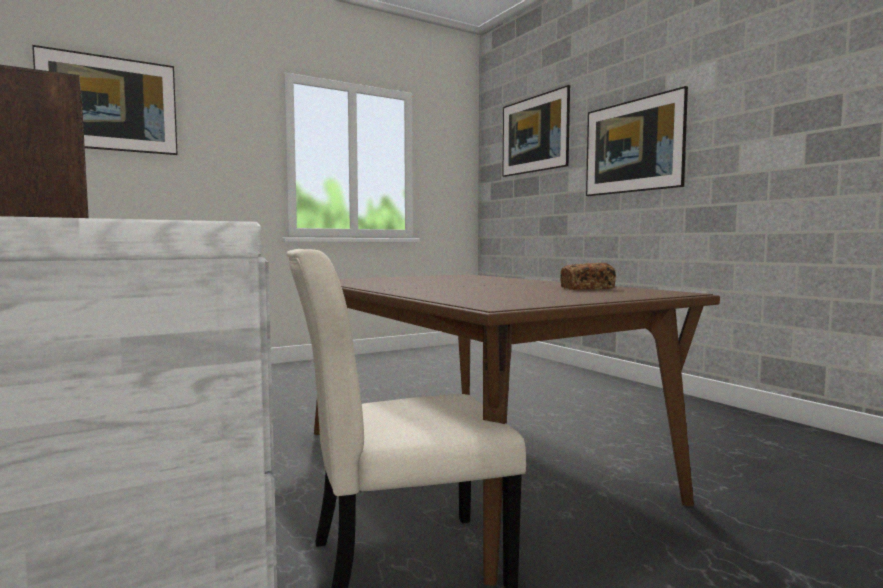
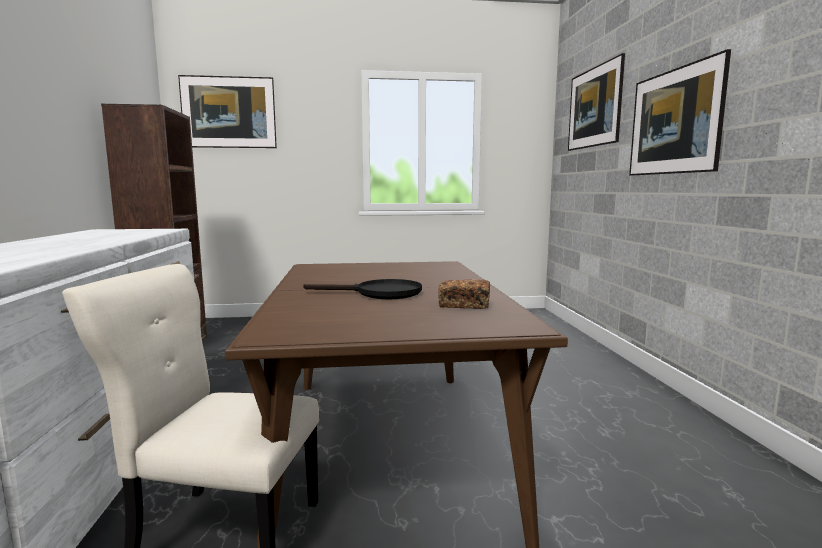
camera: 25 degrees right, 5 degrees up
(485, 287) = (379, 293): none -> black frying pan

